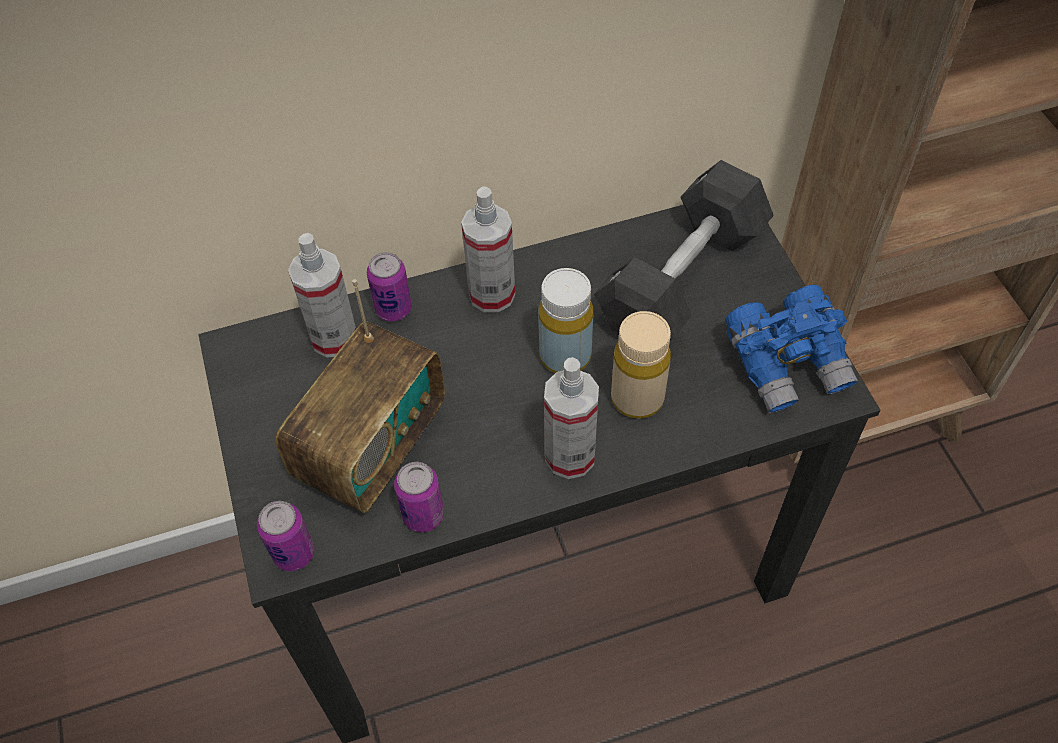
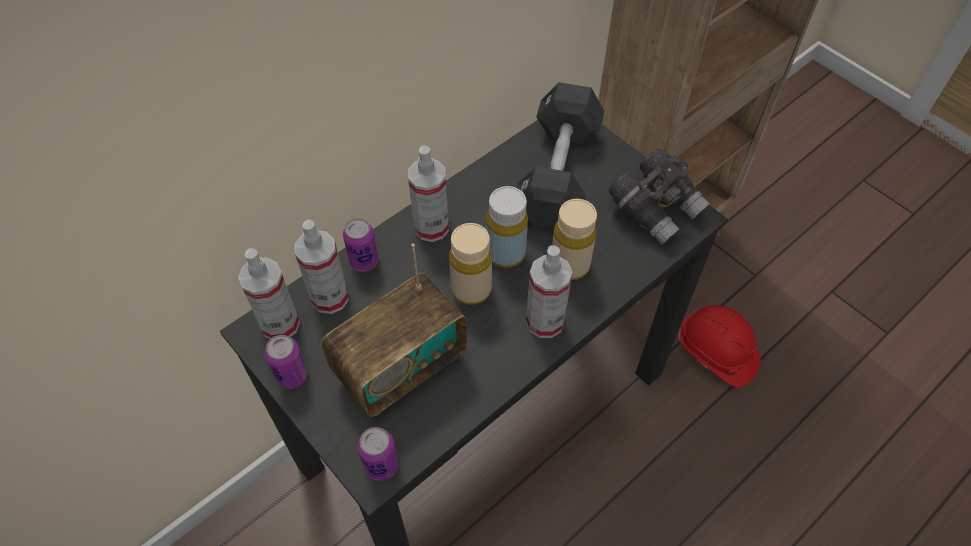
camera: 25 degrees left, 0 degrees up
(265, 350) = (280, 324): none -> spray bottle
(372, 447) = (400, 367): radio -> radio turned 45 degrees clockwise
(423, 515) = (463, 401): can -> can (292, 375)
(501, 385) = (471, 289): none -> beige bottle
(787, 364) = (655, 208): blue binoculars -> grey binoculars
(878, 596) = (716, 353): none -> red hard hat

